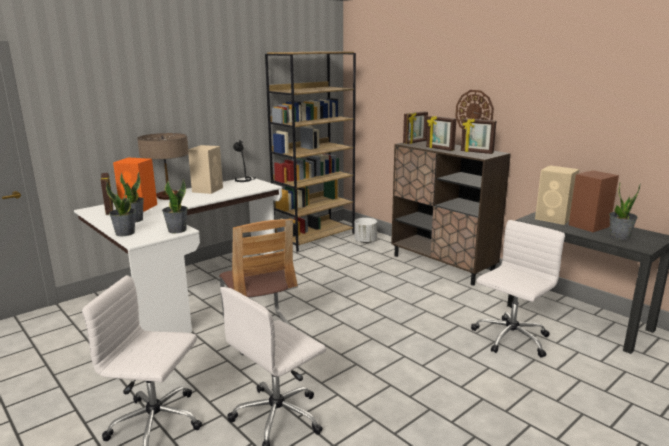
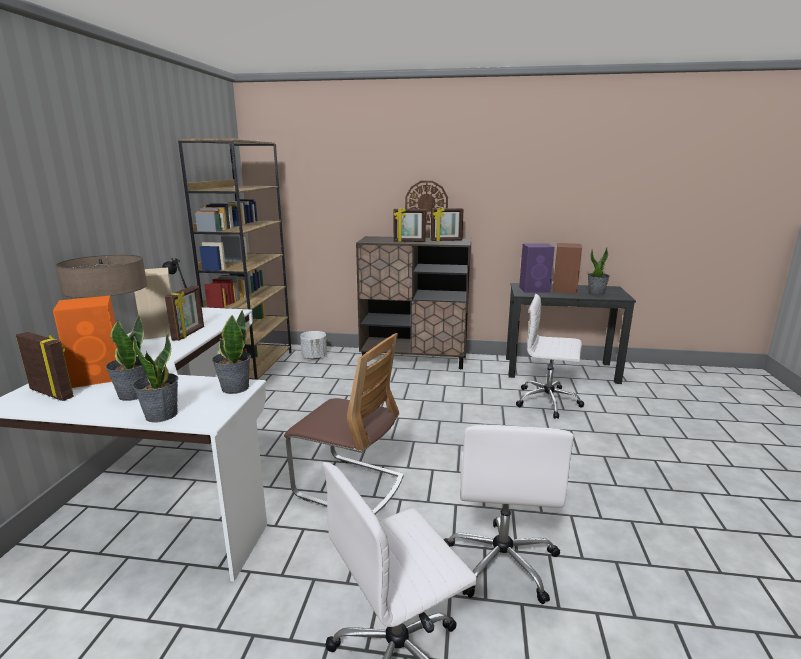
camera: 40 degrees left, 0 degrees up
(415, 142) = (370, 239): picture frame -> picture frame (189, 334)
(510, 338) = (548, 402): white office chair -> white office chair turned 75 degrees counterclockwise
(554, 219) = (535, 289): beige speaker -> purple speaker

